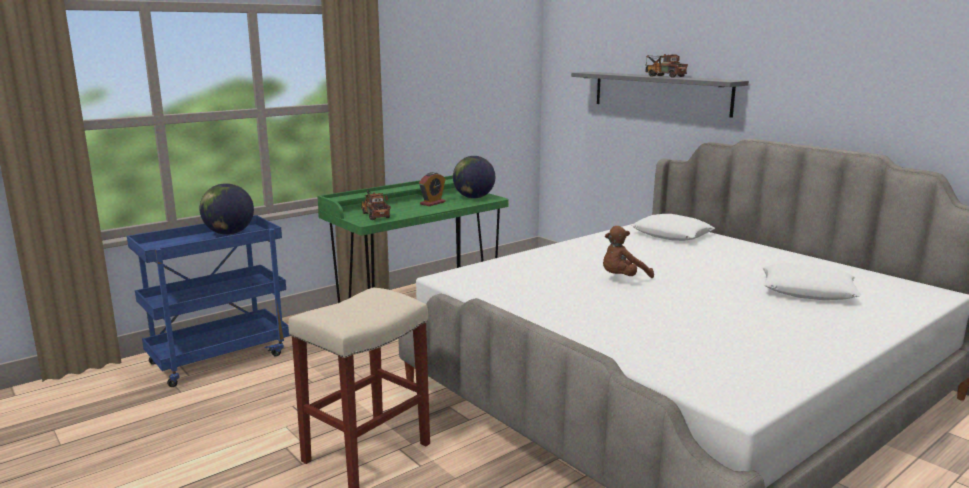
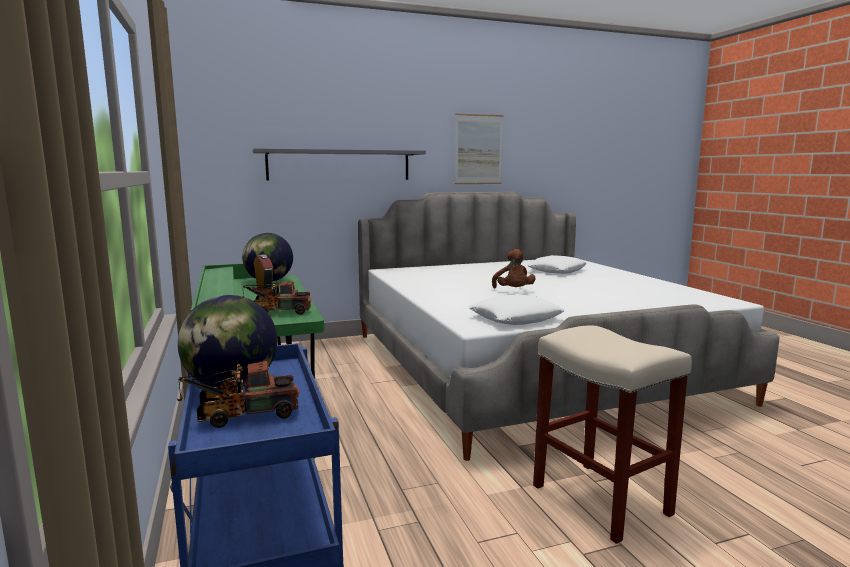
camera: 70 degrees left, 5 degrees down
(663, 76) = (352, 149): toy truck -> toy truck (241, 416)
(672, 234) = (419, 271): white pillow -> white pillow (516, 318)
(840, 82) = (478, 149): none -> picture

